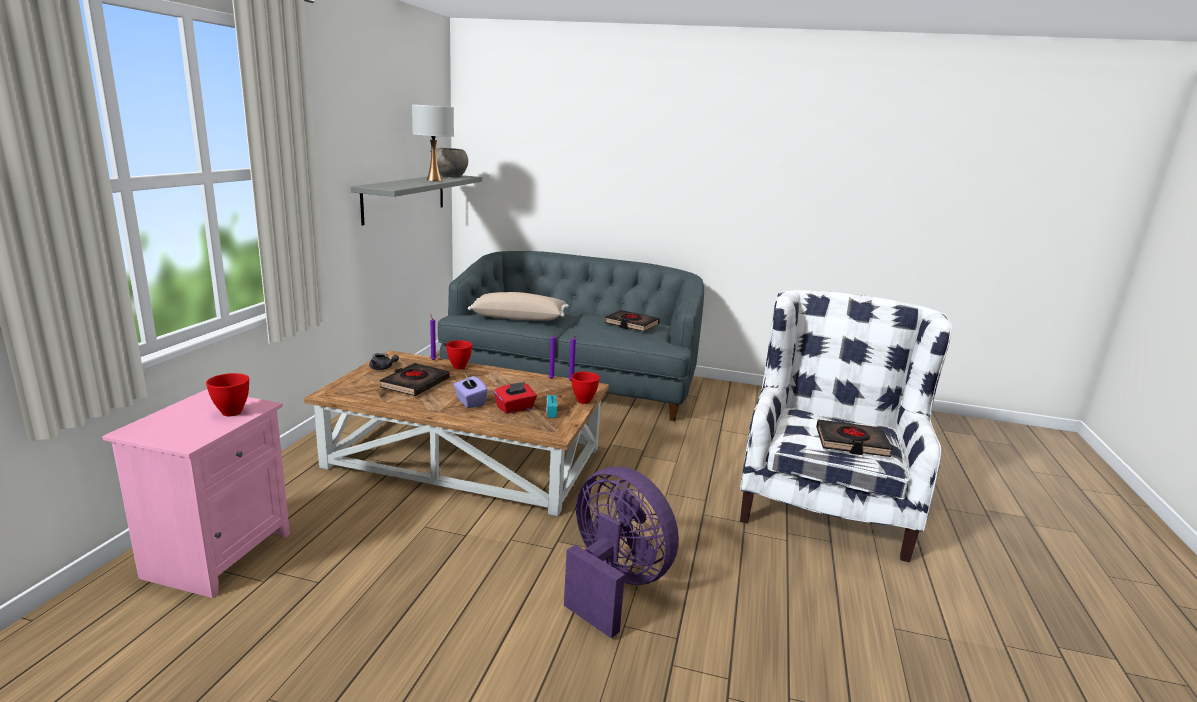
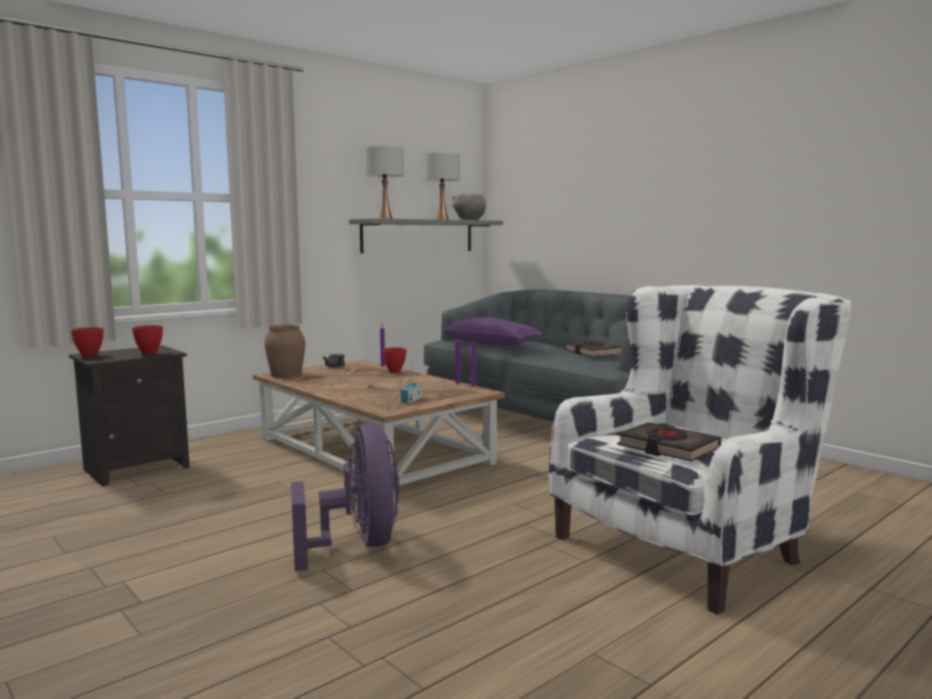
camera: 35 degrees right, 10 degrees down
(218, 553) = (137, 467): pink nightstand -> black nightstand
(348, 392) = (286, 375): none -> brown vase
(396, 186) = (385, 218): none -> white table lamp
(415, 384) = (340, 376): black book -> none
(470, 402) = (360, 388): purple tissue box -> none
(515, 408) = (387, 395): red tissue box -> none
(519, 318) = (492, 344): beige pillow -> purple pillow
(584, 401) = (456, 398): red bowl -> red bowl (90, 356)

